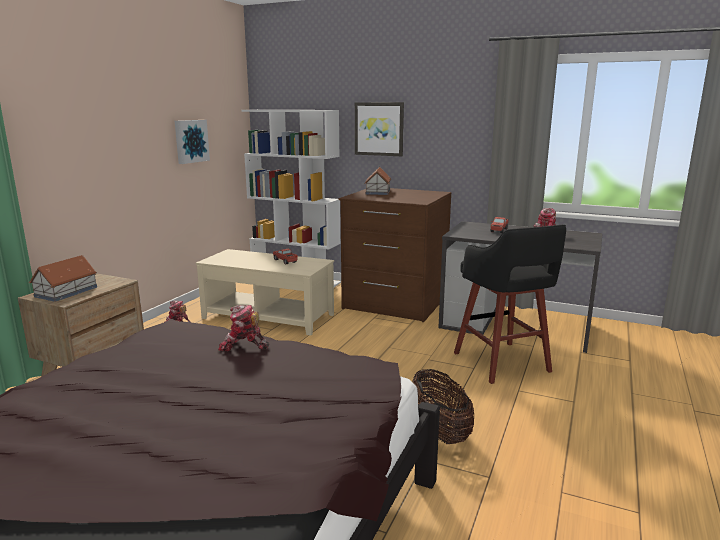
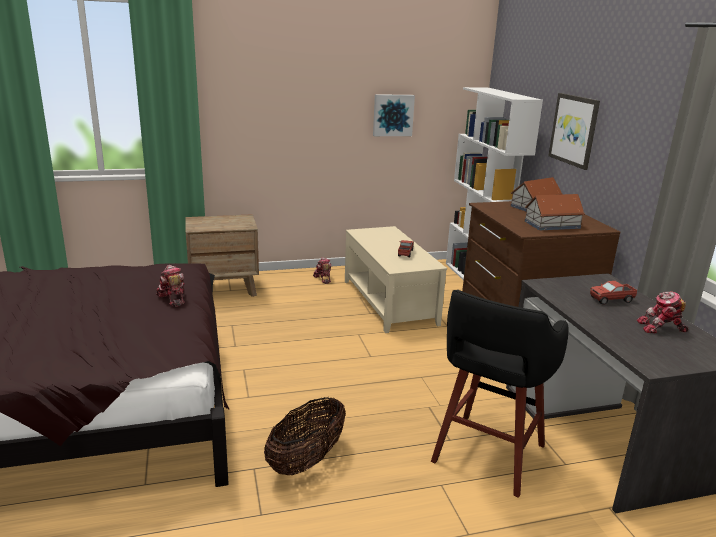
camera: 50 degrees right, 5 degrees up
(67, 291) = (210, 222): toy house -> toy house (552, 224)

